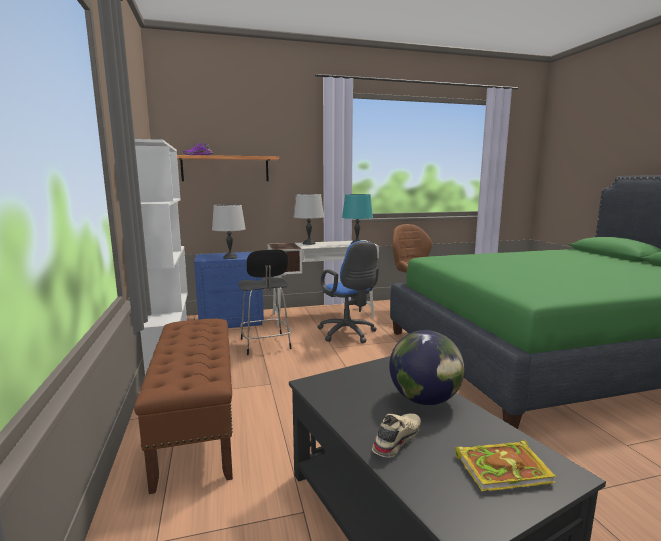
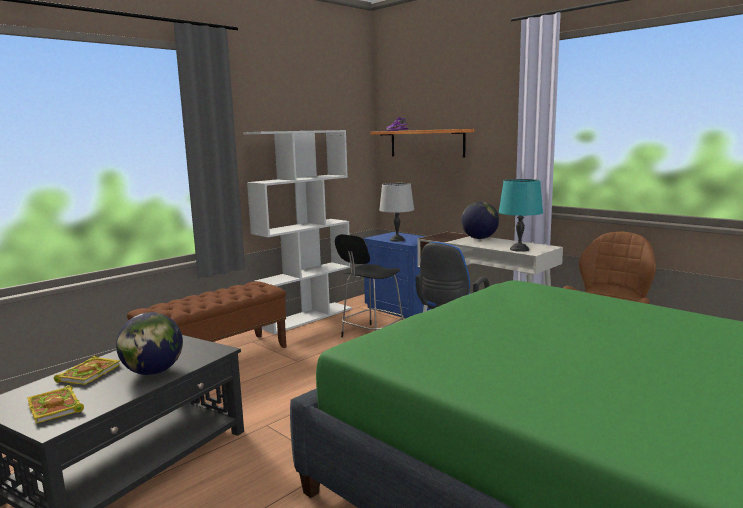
camera: 60 degrees right, 0 degrees up
(308, 243) = (479, 238): grey table lamp -> globe
(395, 439) = (89, 373): beige shoe -> book

